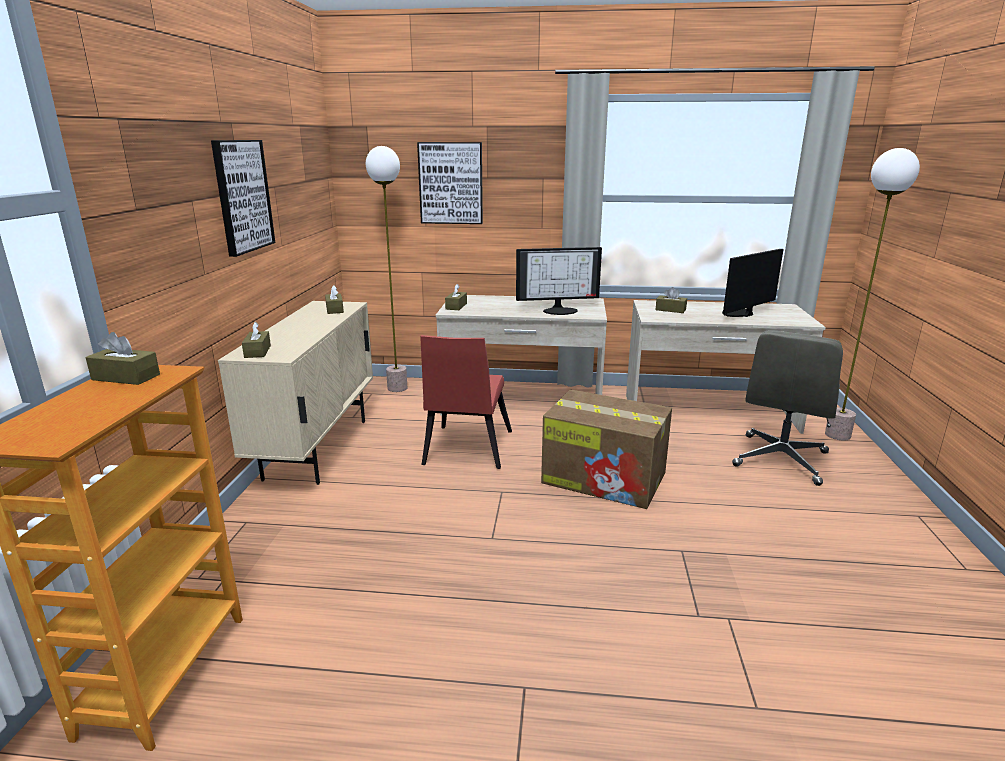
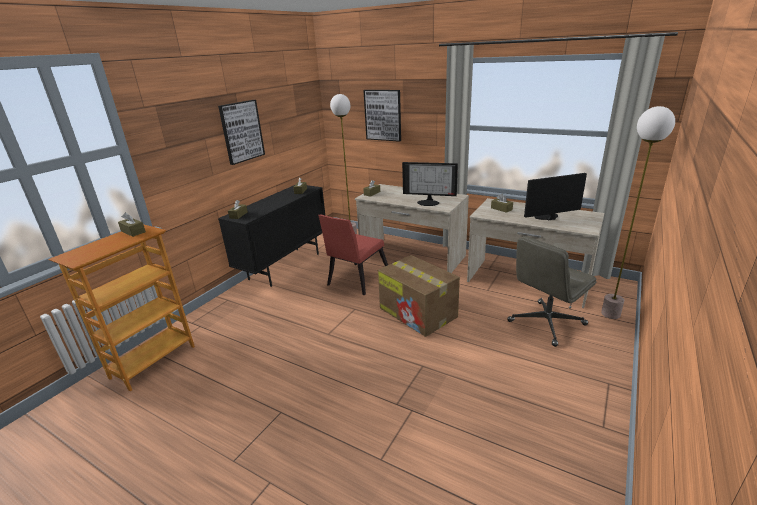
camera: 25 degrees right, 5 degrees up
(318, 448) = (285, 266): beige cabinet -> black cabinet

